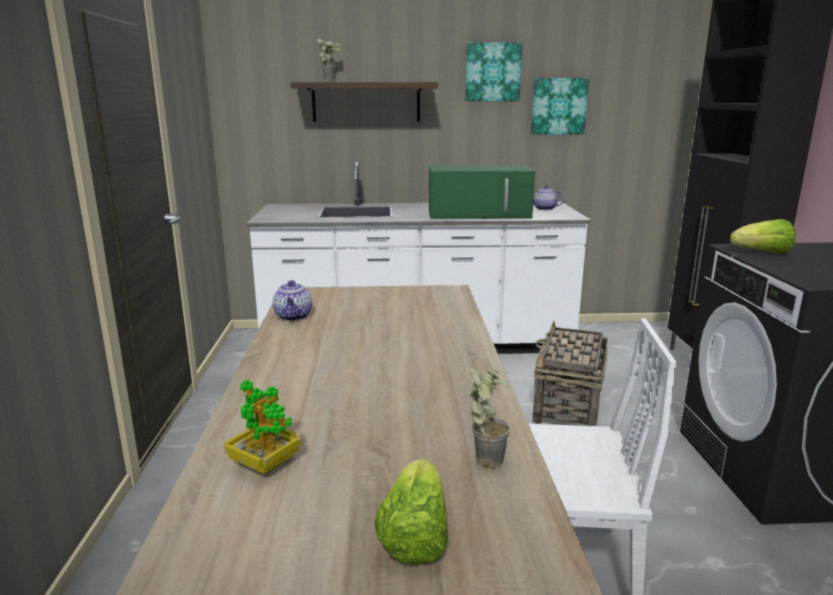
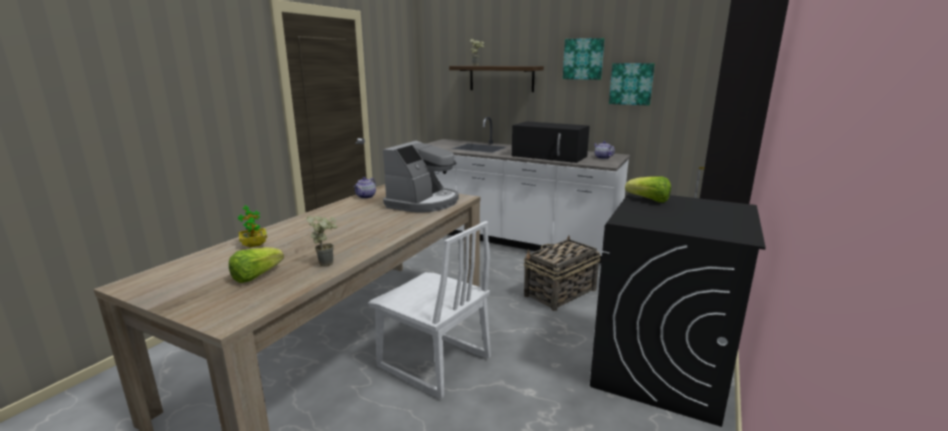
camera: 30 degrees right, 0 degrees up
(410, 309) = (423, 203): none -> coffee machine
(480, 213) = (550, 156): green microwave -> black microwave

